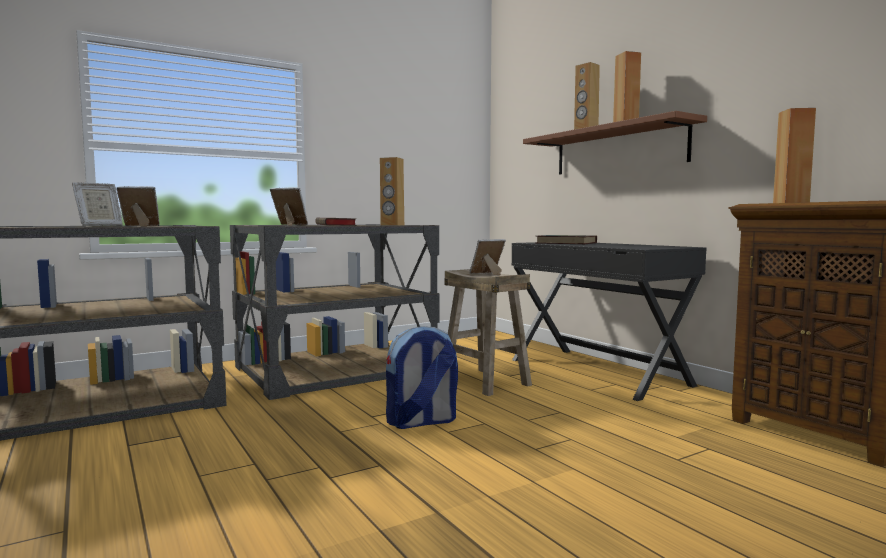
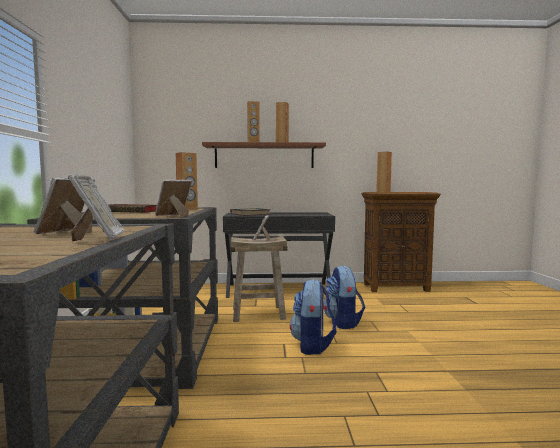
camera: 60 degrees left, 0 degrees up
(531, 424) = (343, 322): none -> backpack

